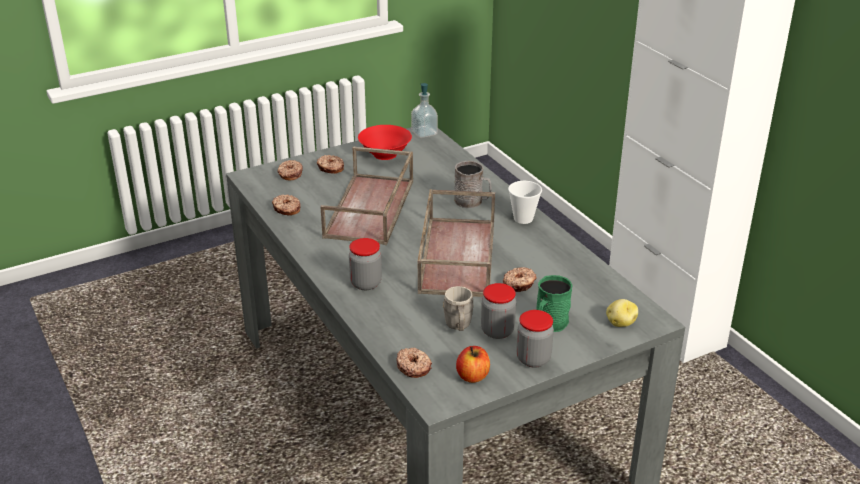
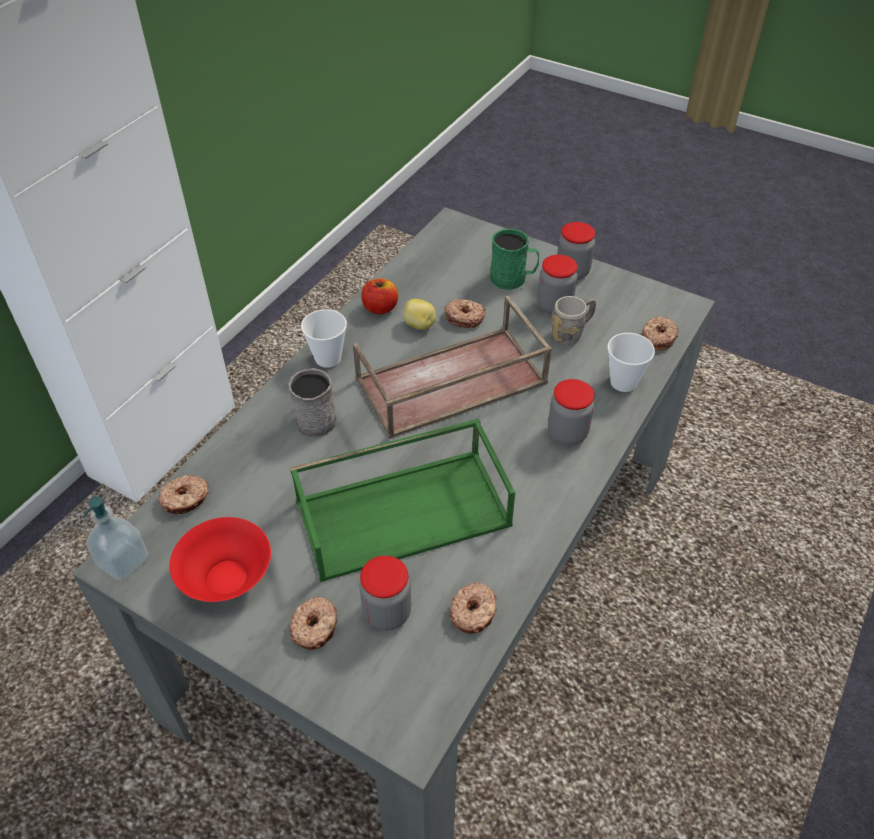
camera: 120 degrees left, 15 degrees up
(290, 174) = (368, 676): donut -> donut (185, 499)
(315, 187) = (387, 613): none -> jar
(371, 209) = (404, 511): brown tray -> green tray
(385, 327) = (623, 382): none -> cup
(473, 376) = (631, 298): apple -> apple (380, 308)
(620, 323) = (472, 240): potato -> potato (419, 325)

